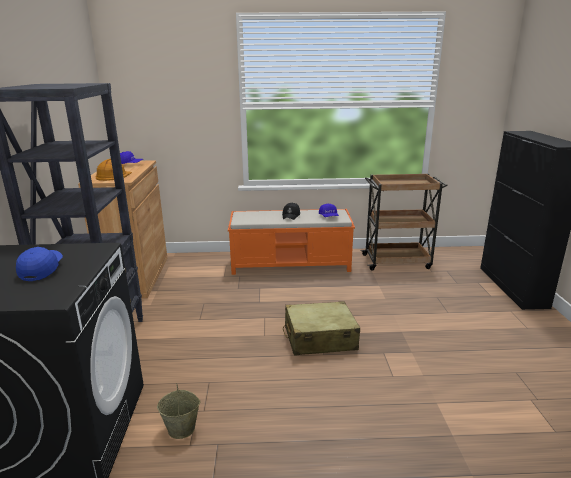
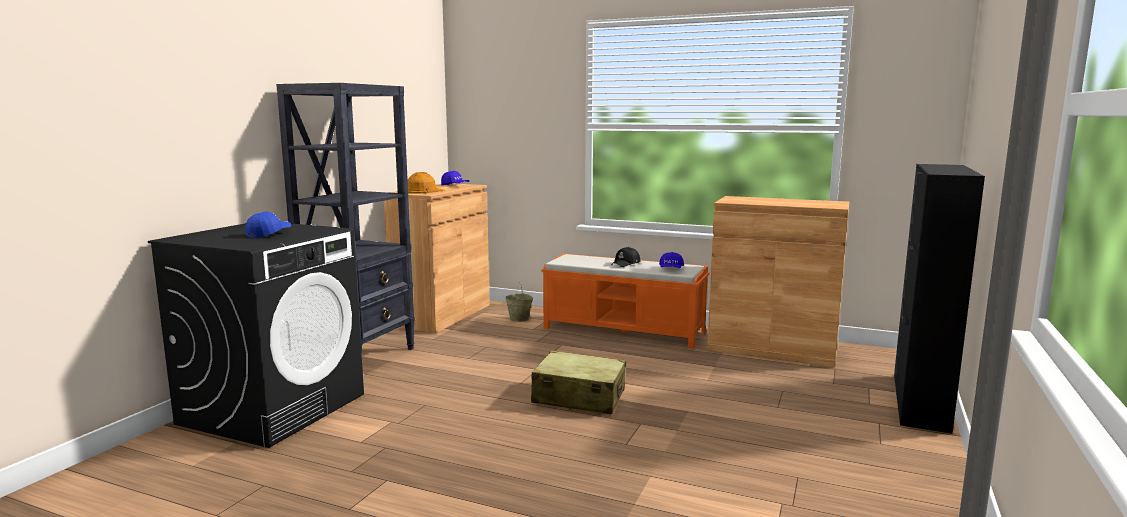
camera: 25 degrees right, 10 degrees down
(182, 429) = (366, 430): beige bucket -> beige bucket (519, 319)
(397, 261) = (772, 349): brown cart -> brown cabinet

